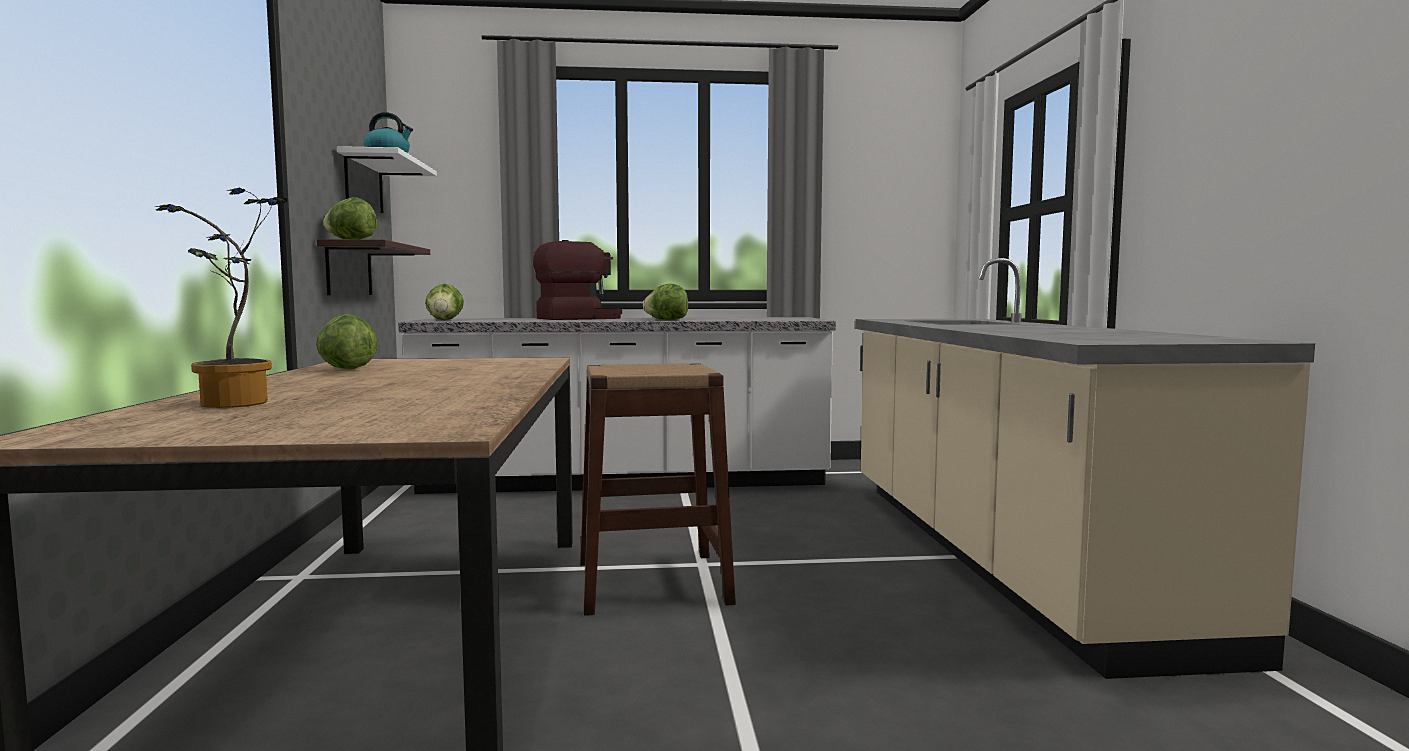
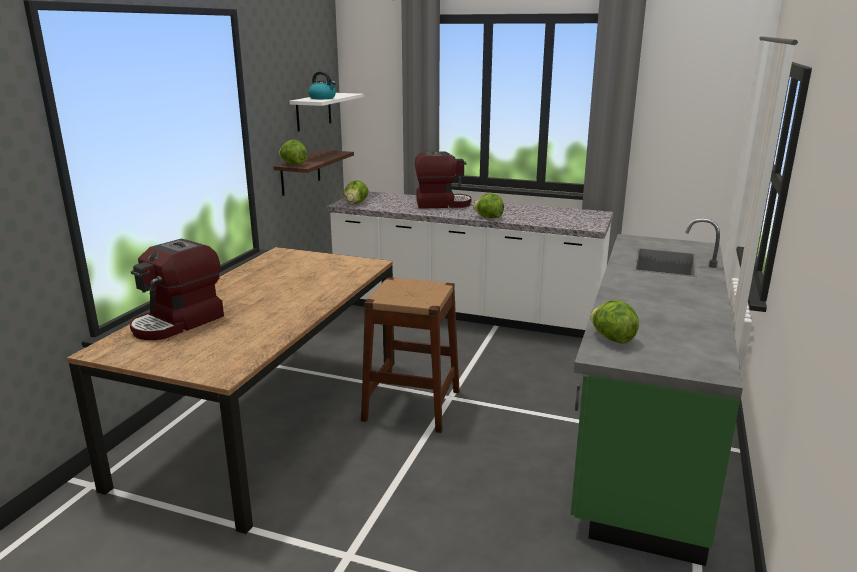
camera: 25 degrees right, 15 degrees up
(234, 405) = (178, 323): potted plant -> coffee machine
(346, 369) = (261, 270): lettuce -> lettuce (612, 338)
(1002, 554) = (643, 432): beige counter -> green counter

